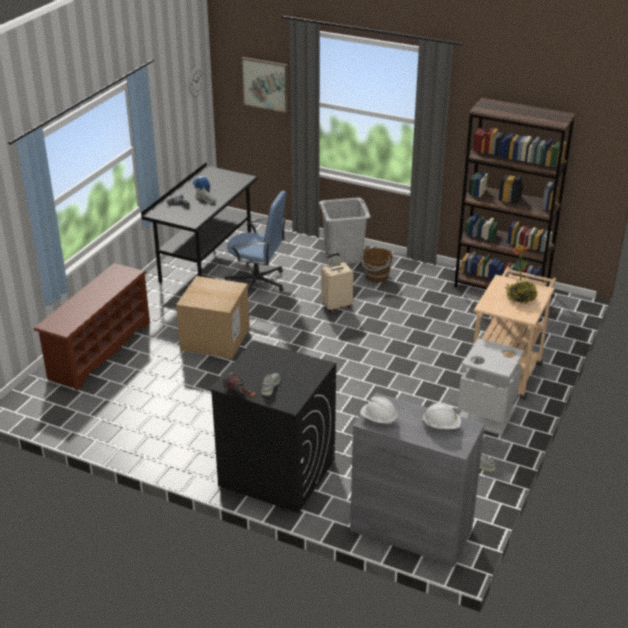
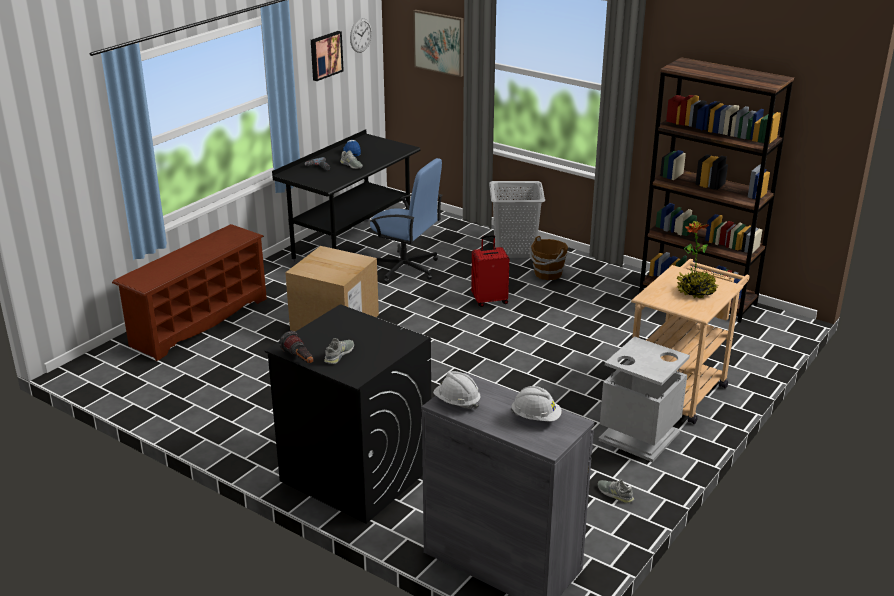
camera: 10 degrees right, 5 degrees down
(171, 104) = (325, 55): none -> picture
(336, 306) = (489, 300): beige suitcase -> red suitcase

